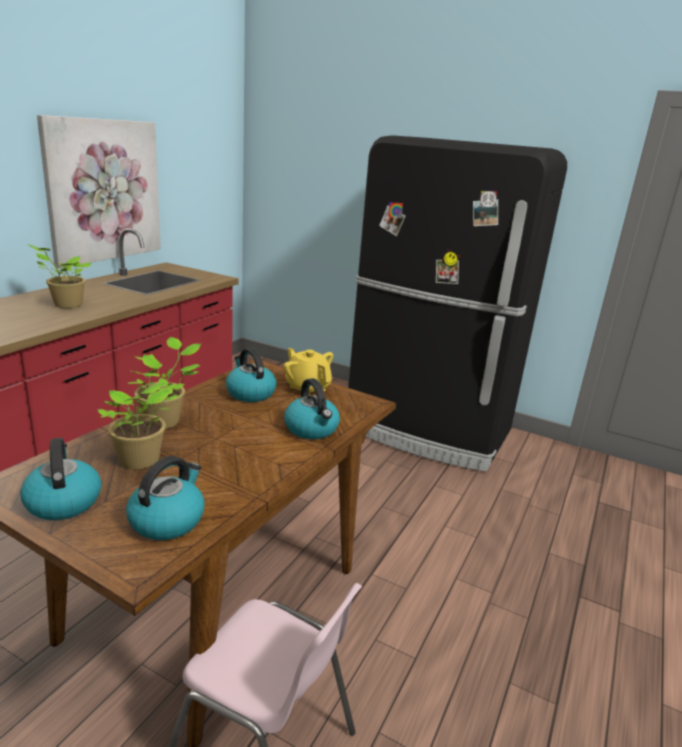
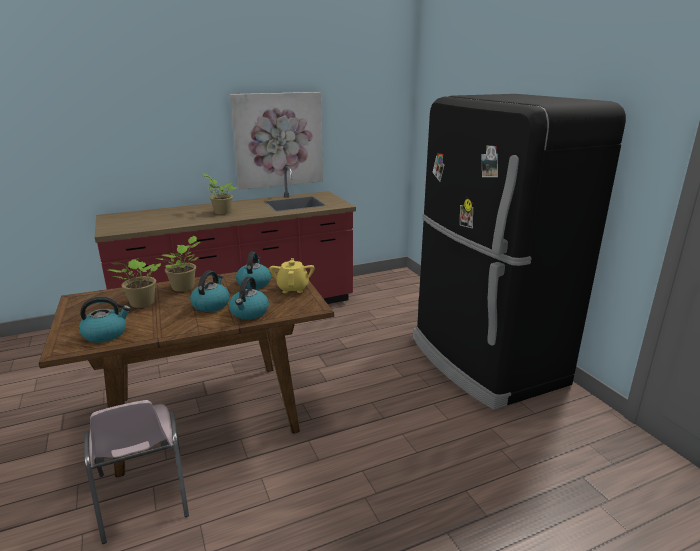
camera: 40 degrees right, 0 degrees up
(63, 501) = (85, 312): kettle -> kettle (211, 305)

